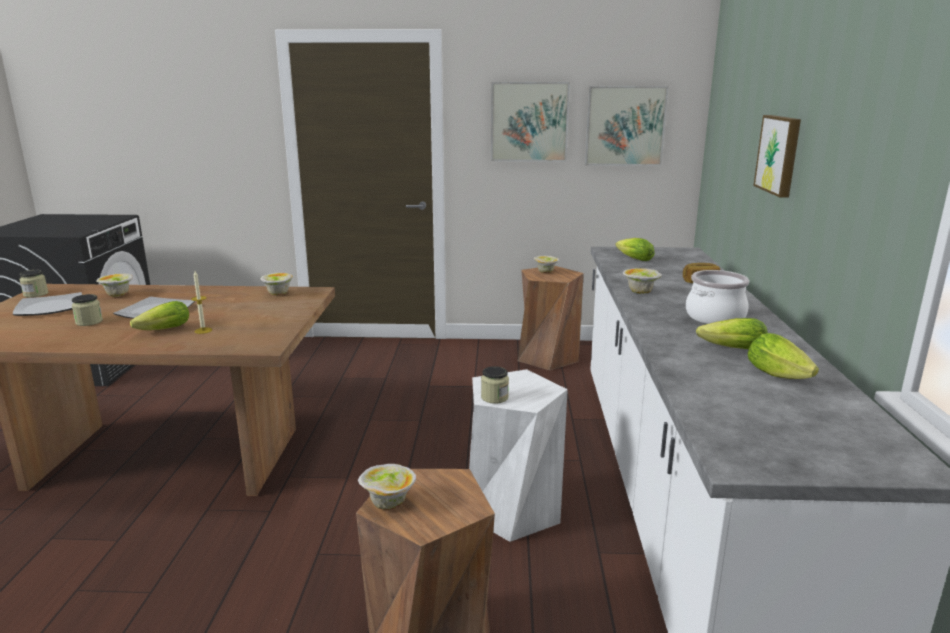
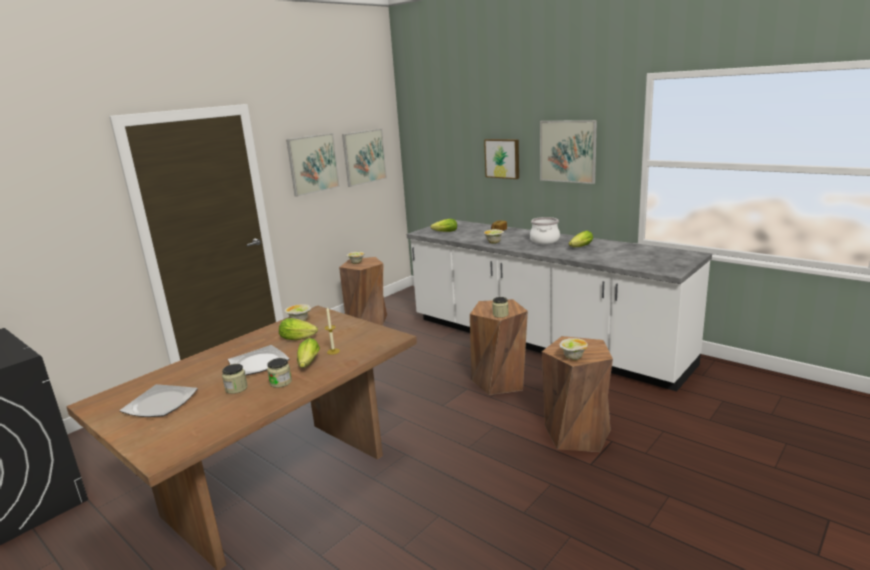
camera: 50 degrees left, 0 degrees up
(36, 294) = (101, 409): jar -> jar (281, 382)
(118, 295) = (184, 374): bowl -> none
(513, 510) = (499, 381): white stool -> brown stool
(780, 375) = (613, 248): lettuce -> lettuce (300, 338)
(849, 152) = (568, 151): none -> picture

